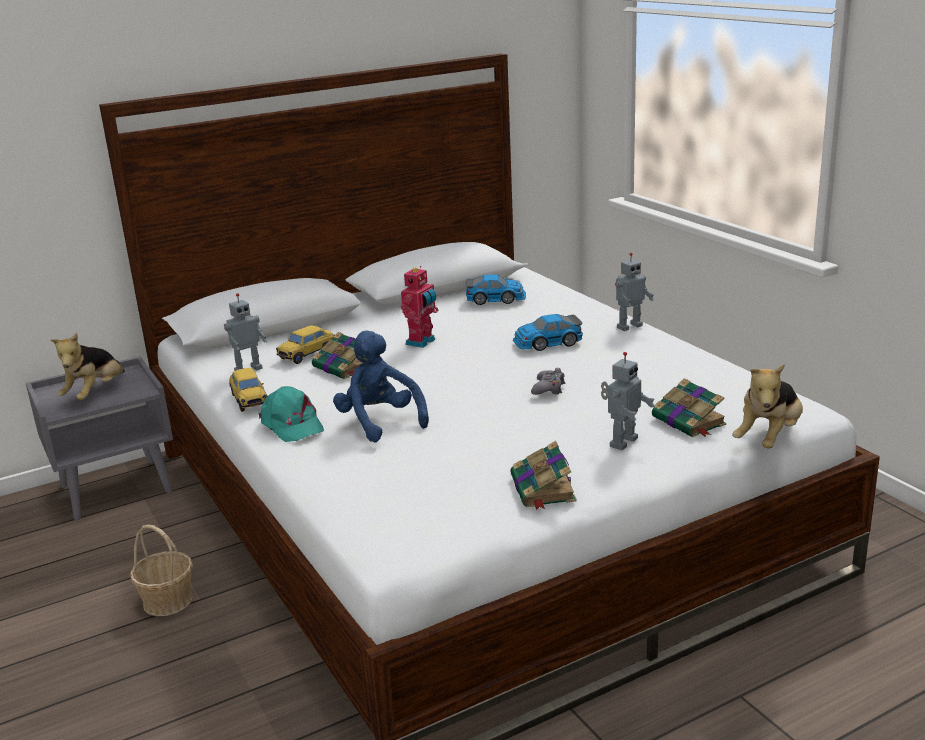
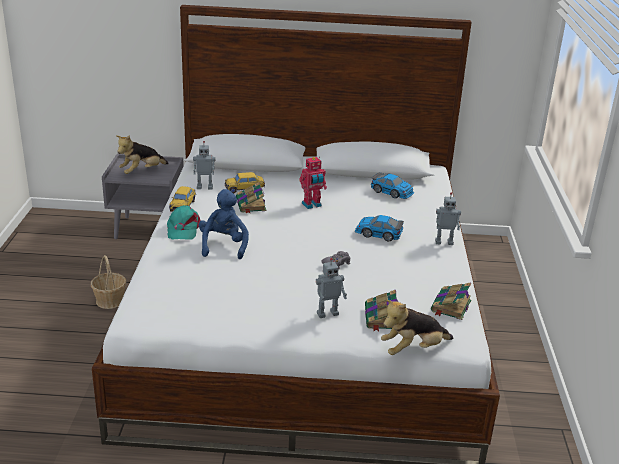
camera: 30 degrees right, 5 degrees up
(543, 489) = (247, 321): book -> book (450, 306)

